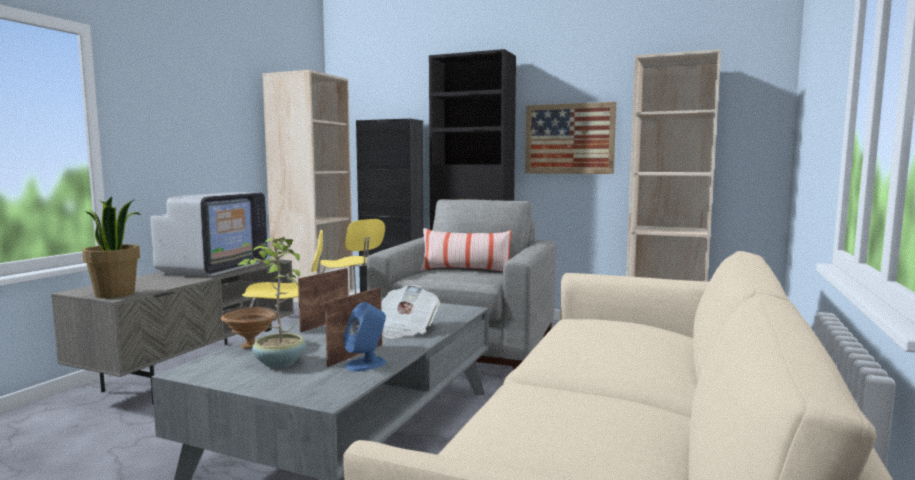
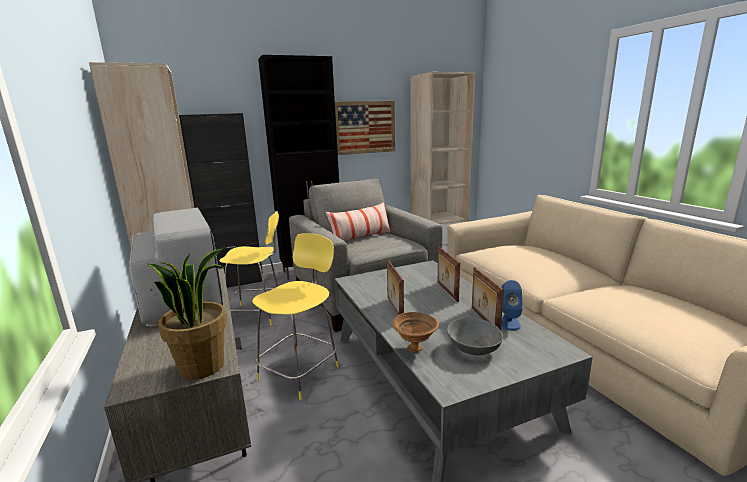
camera: 45 degrees left, 10 degrees up
(279, 363) = (472, 348): potted plant -> grey bowl
(406, 329) = (446, 291): newspaper -> picture frame

